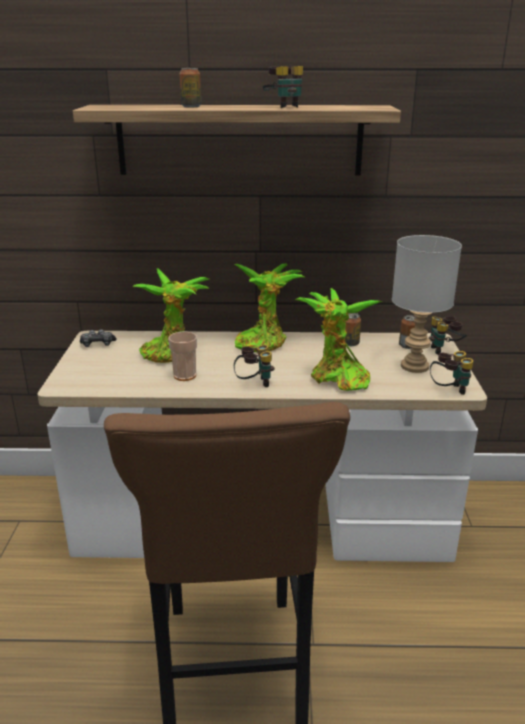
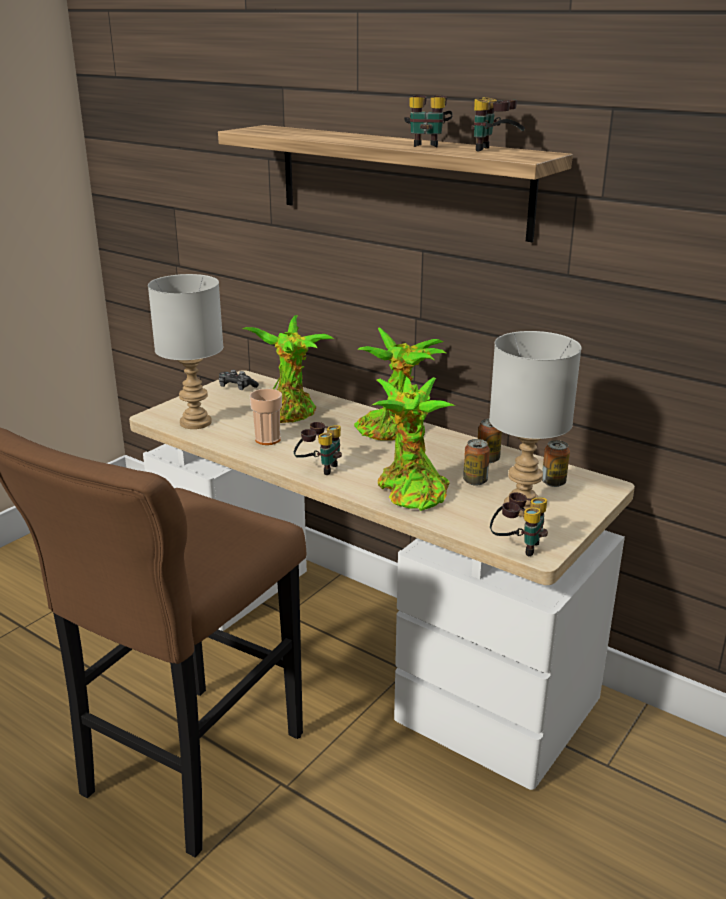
camera: 35 degrees right, 0 degrees up
(106, 380) = (197, 422): none -> grey table lamp
(191, 106) = (335, 136): can -> can (475, 481)
(444, 350) = (593, 502): binoculars -> binoculars (495, 151)

